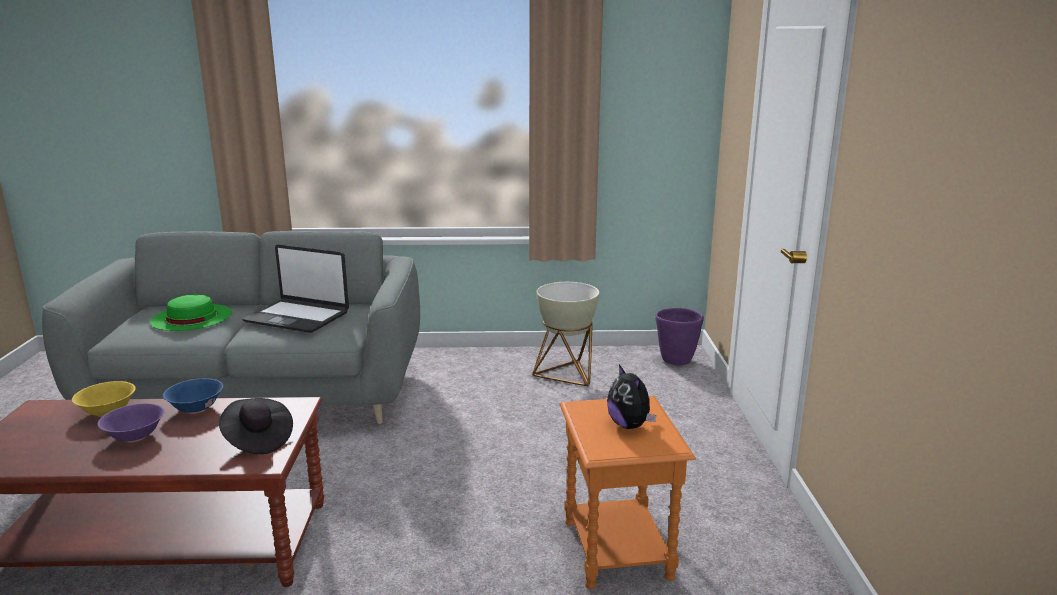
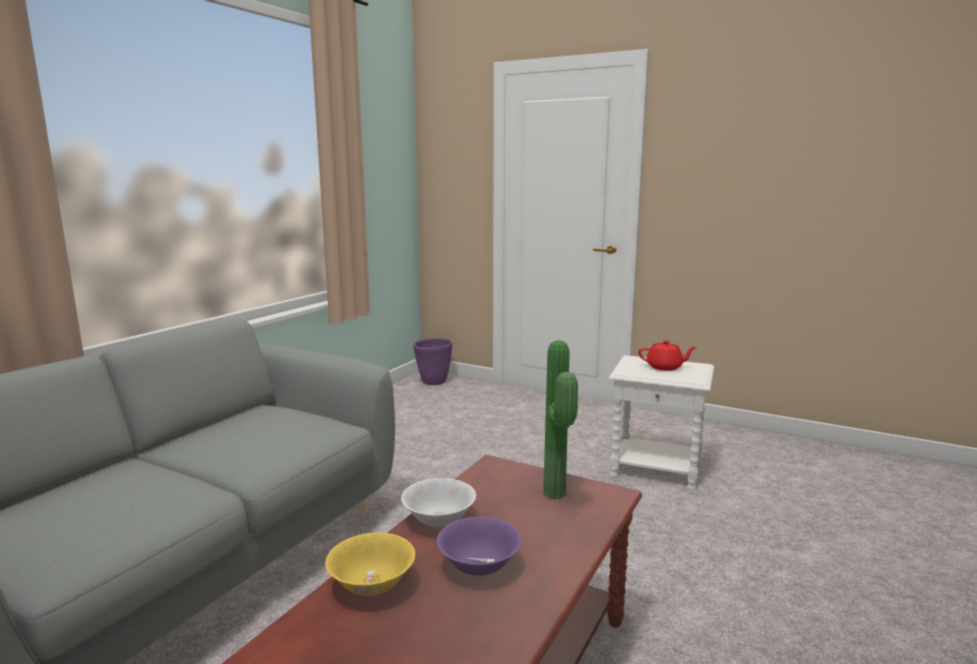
camera: 60 degrees left, 5 degrees down
(191, 317) = (111, 494): green hat -> none
(196, 408) = (438, 520): blue bowl -> white bowl
(257, 440) = (558, 493): black hat -> potted plant
(297, 317) = (251, 433): laptop -> none
(567, 374) = (396, 418): planter -> none
(619, 548) = (656, 468): orange side table -> white side table
(630, 425) = (665, 367): plush toy -> red teapot

